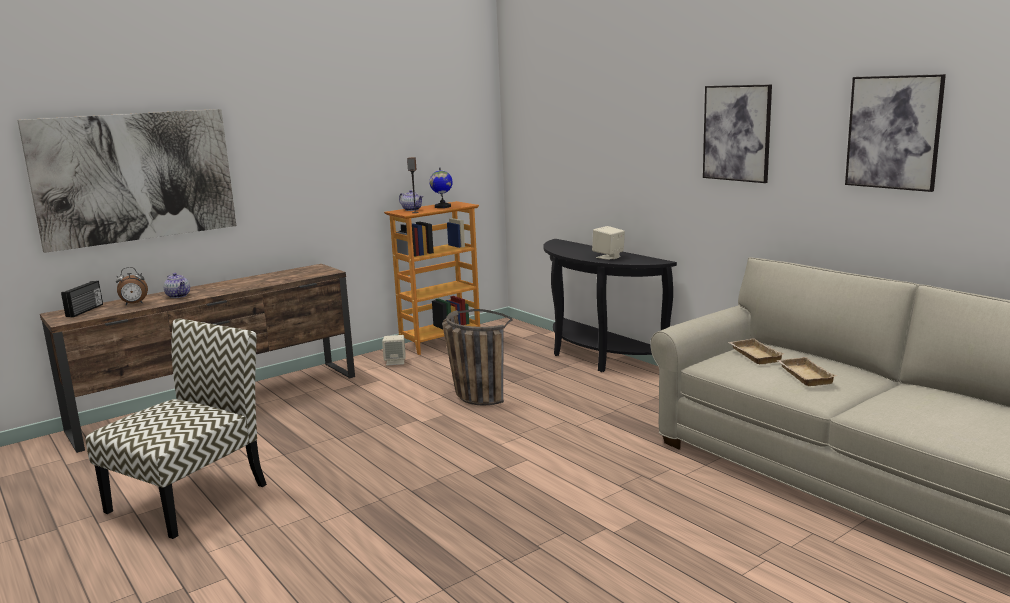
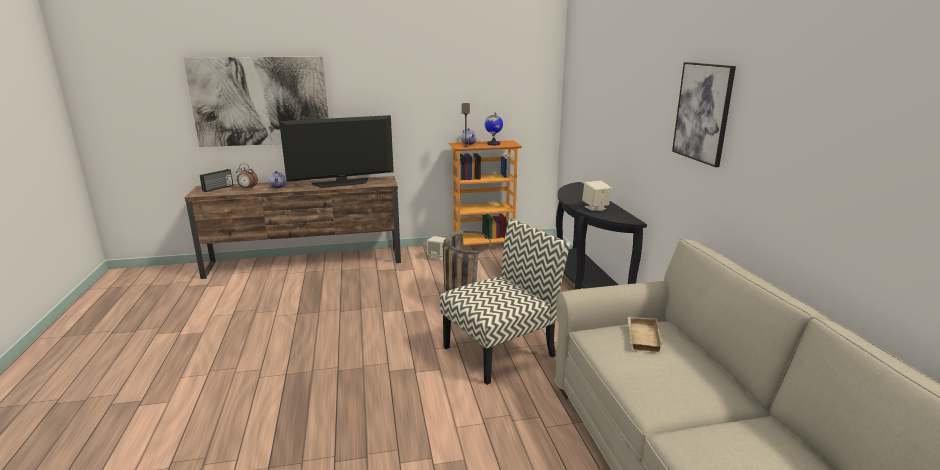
camera: 25 degrees right, 5 degrees up
(189, 496) = (217, 330): chair -> chair (500, 350)
(265, 279) = (342, 183): none -> television
(803, 375) = (663, 375): beige tray -> none
(893, 132) = (836, 135): picture -> none

